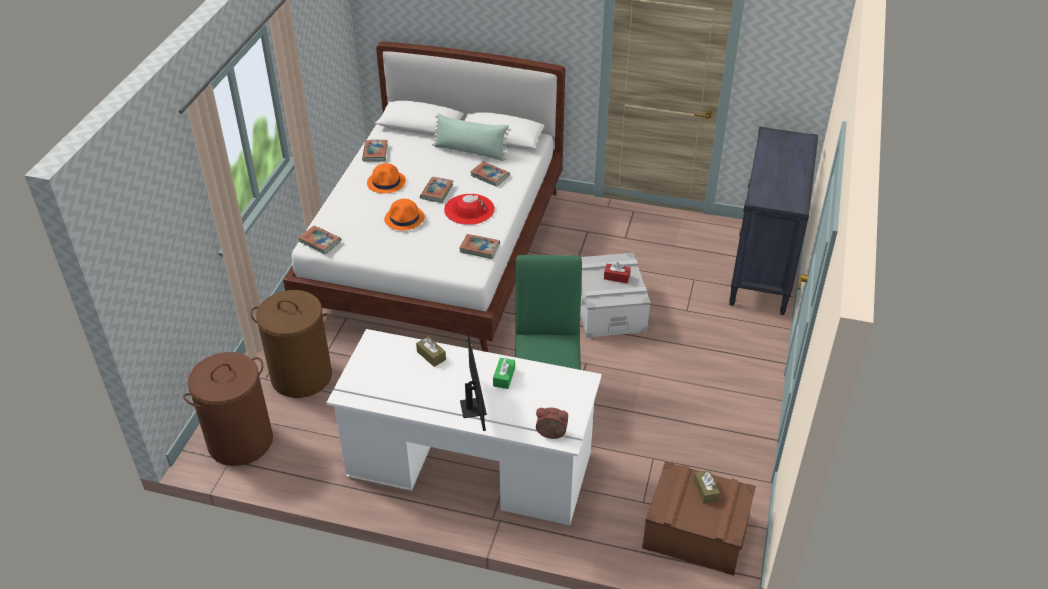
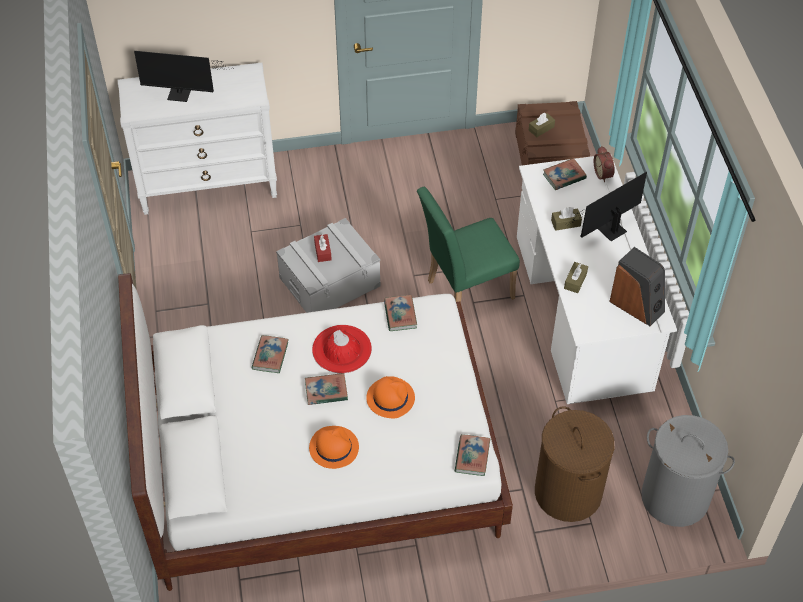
camera: 115 degrees left, 10 degrees up
(240, 441) = (674, 497): brown laundry basket -> grey laundry basket
(373, 386) = (637, 305): none -> speaker
(375, 152) = (279, 490): book -> book (564, 176)
(470, 151) = (229, 394): green pillow -> none
(504, 377) = (565, 223): green tissue box -> brown tissue box
(763, 269) = (209, 185): black dresser -> white dresser
(781, 162) = (183, 95): none -> monitor

